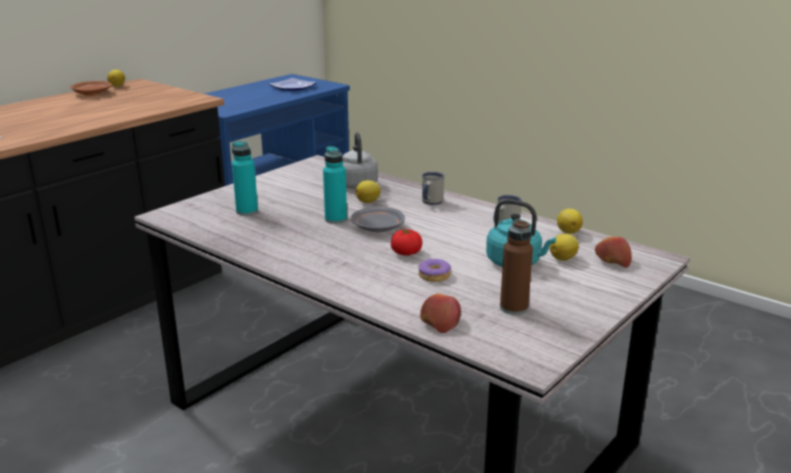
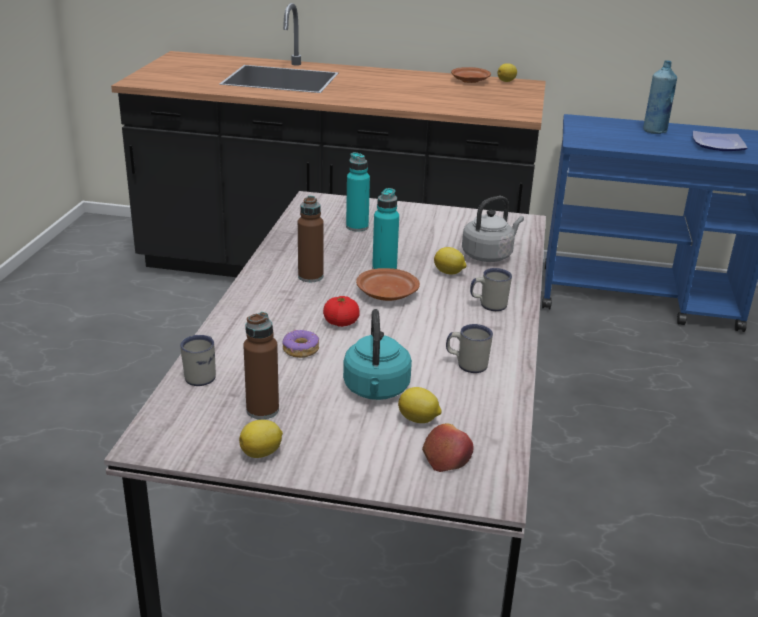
camera: 60 degrees right, 5 degrees up
(243, 92) = (654, 131): none -> blue bottle
(315, 247) = (310, 277): none -> brown bottle
(377, 228) = (386, 294): grey plate -> brown plate
(440, 322) = (203, 375): apple -> white mug
(568, 232) = (505, 409): lemon -> lemon (262, 453)

